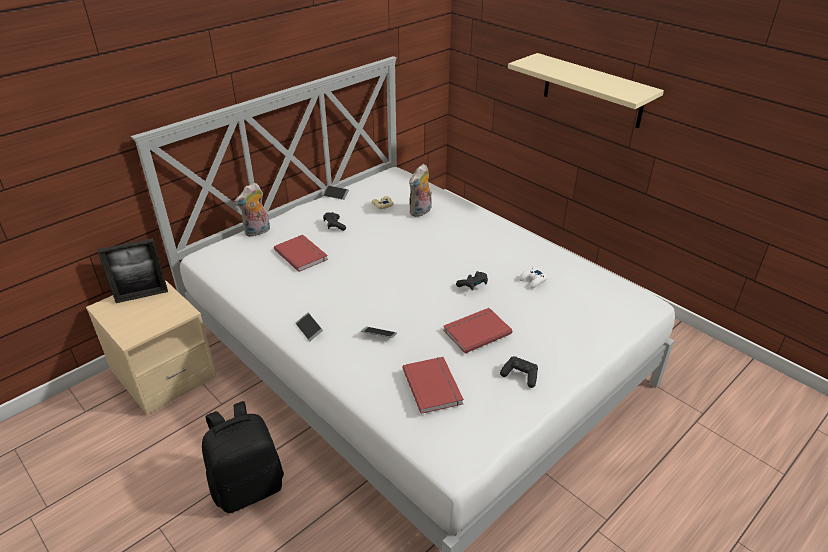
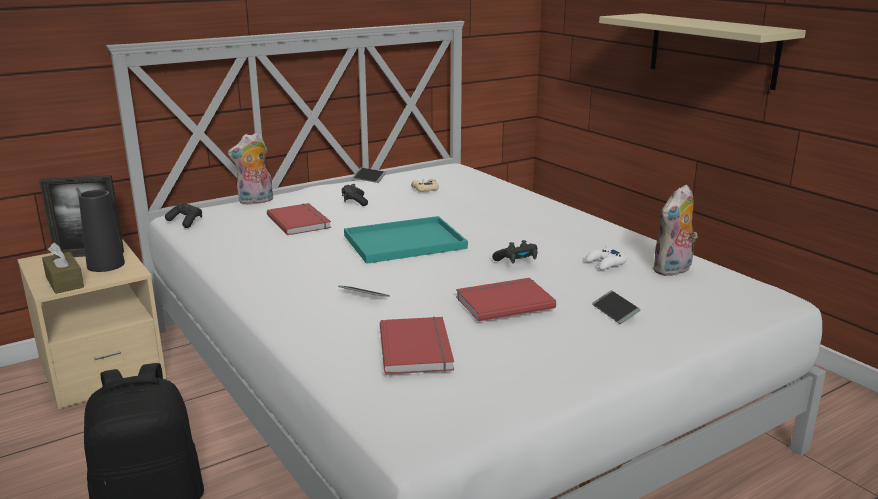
camera: 10 degrees right, 15 degrees down
(137, 329) = (64, 282): none -> brown tissue box
(160, 306) = (106, 265): none -> black vase
(309, 329) = (272, 285): phone -> phone (615, 312)
(387, 273) = (402, 242): none -> turquoise tray
(421, 212) = (472, 197): plush toy -> plush toy (673, 270)
(520, 376) = (554, 352): black game controller -> black game controller (185, 222)

